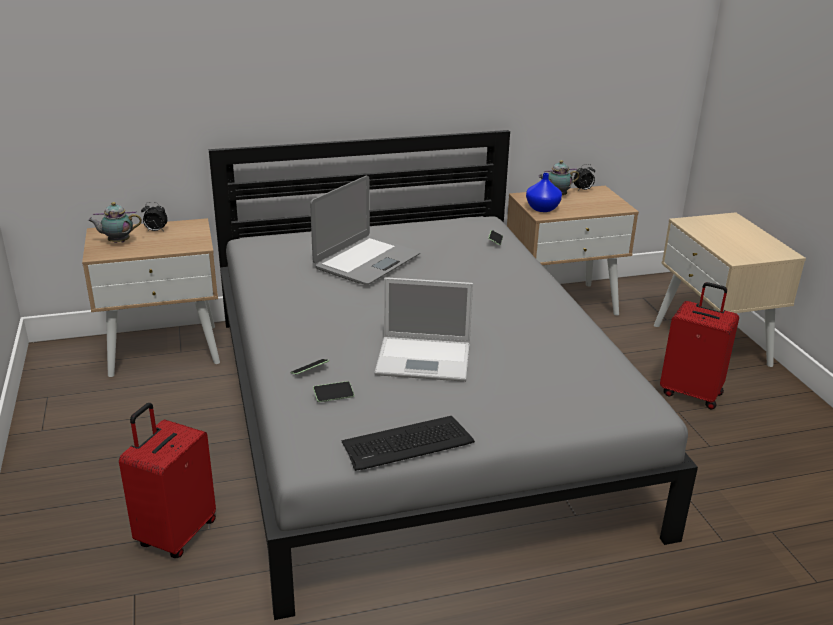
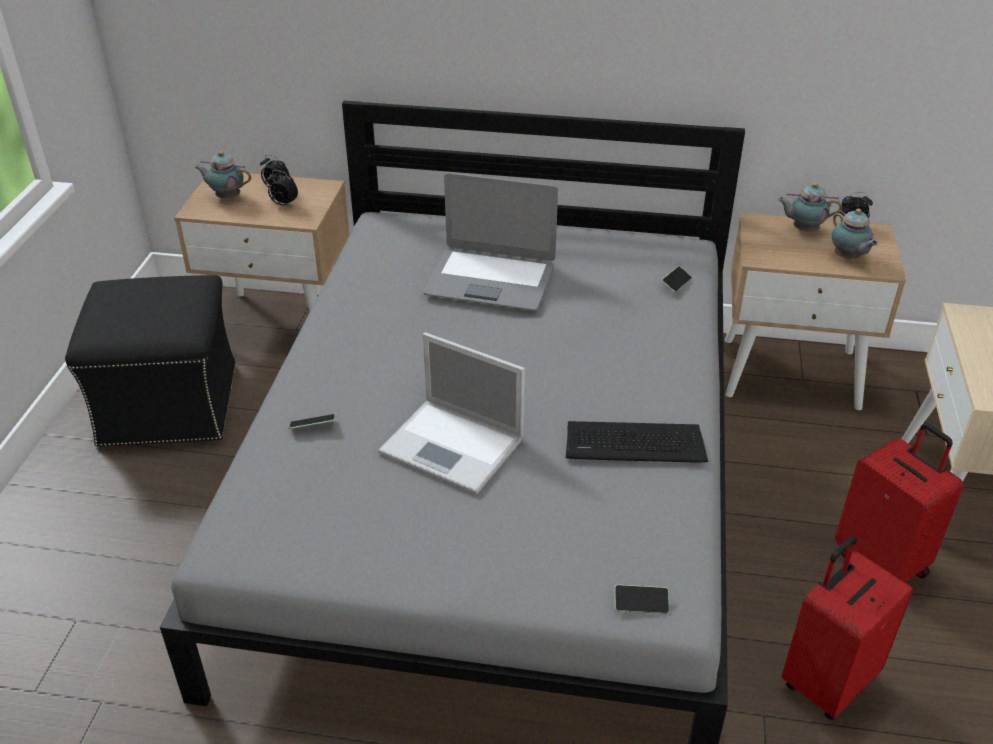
camera: 25 degrees right, 10 degrees up
(107, 425) = (171, 405): none -> black ottoman
(171, 239) = (283, 204): none -> alarm clock
(175, 534) = (155, 561): red suitcase -> red suitcase (827, 681)
(333, 396) = (312, 470): phone -> phone (641, 604)
(366, 261) = (490, 280): laptop -> laptop turned 45 degrees clockwise
(407, 444) = (343, 564): keyboard -> keyboard (634, 444)
(542, 209) = (766, 248): blue vase -> none
(595, 206) = (848, 258): none -> teapot

